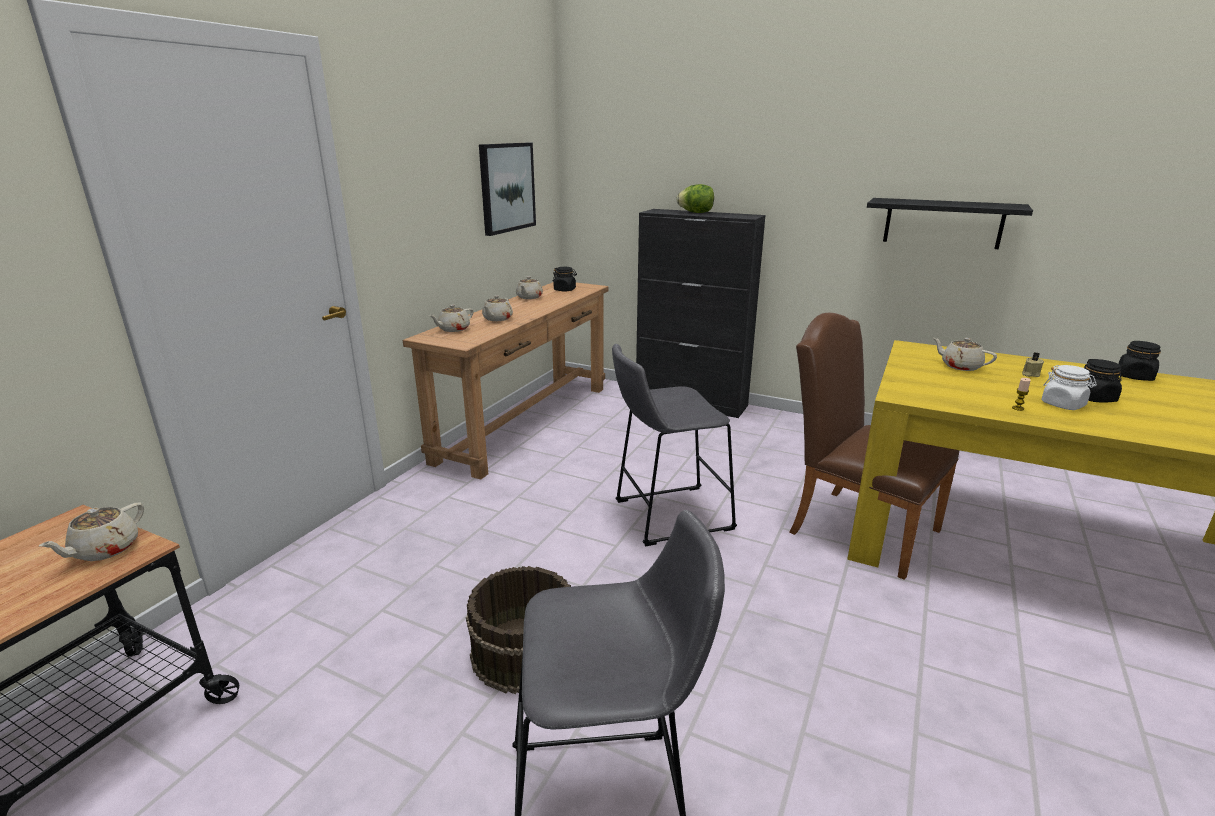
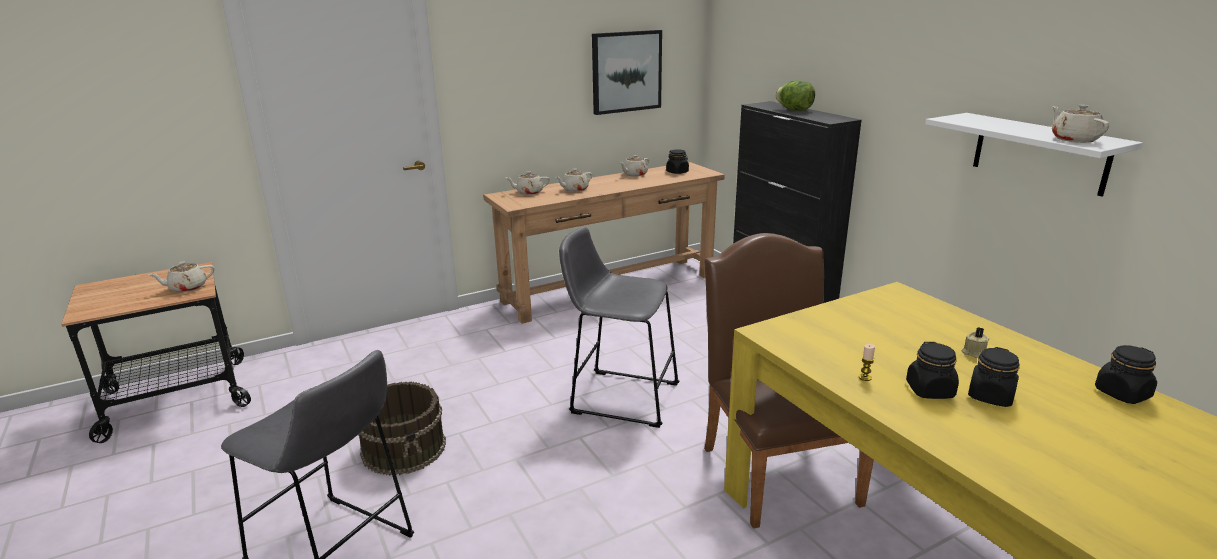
camera: 35 degrees right, 0 degrees up
(943, 223) = (1039, 153): black shelf -> white shelf
(960, 366) = (905, 324): beige teapot -> beige teapot (1074, 139)
(1063, 405) = (930, 390): white jar -> black jar

